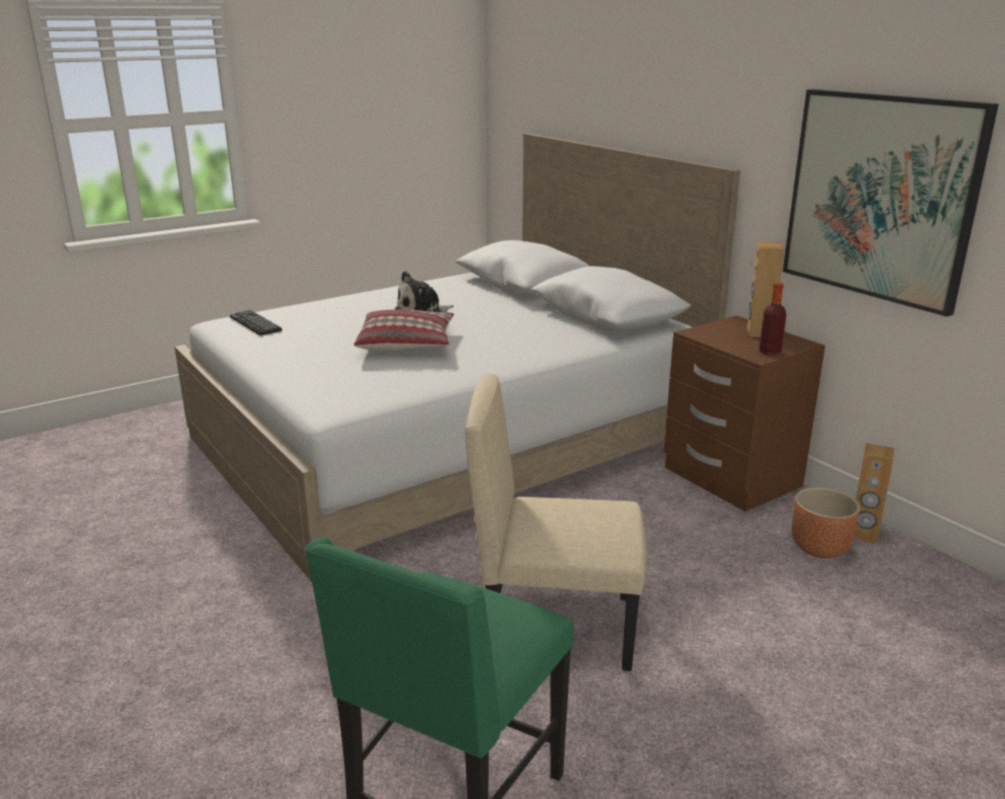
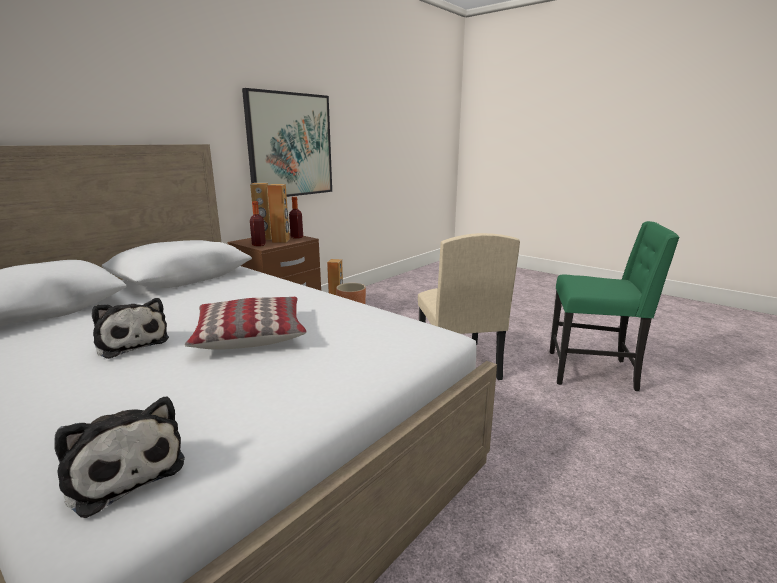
camera: 105 degrees left, 5 degrees down
(255, 323) = (123, 470): keyboard -> plush toy
(710, 330) = (259, 245): none -> bottle
(739, 342) = (281, 241): none -> brown speaker

